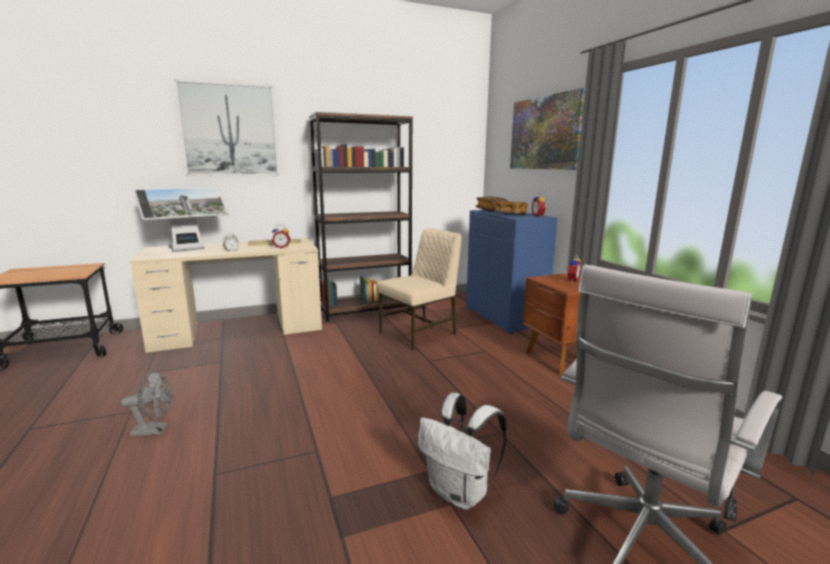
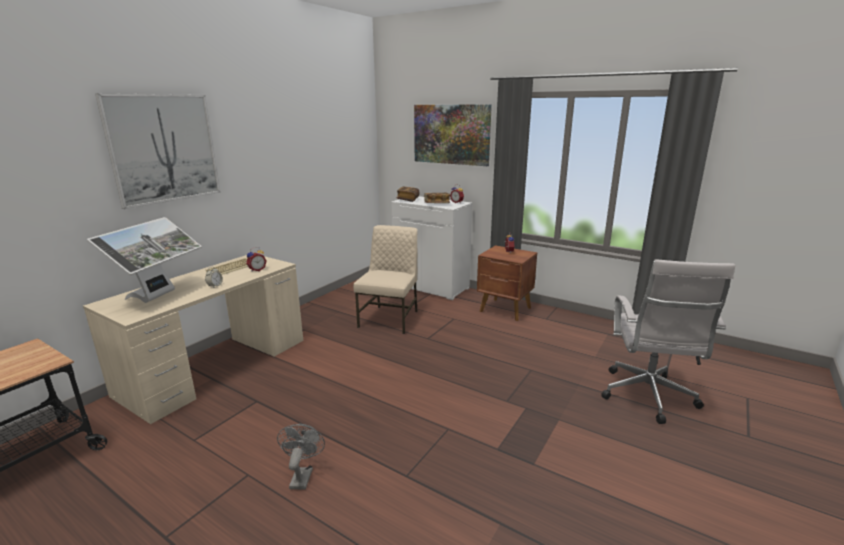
camera: 35 degrees left, 5 degrees up
(155, 430) = (302, 475): grey fan -> grey fan turned 45 degrees counterclockwise
(366, 310) = (314, 311): brown bookcase -> none
(460, 493) = (555, 412): white backpack -> none
(505, 317) = (432, 287): blue cabinet -> white cabinet

